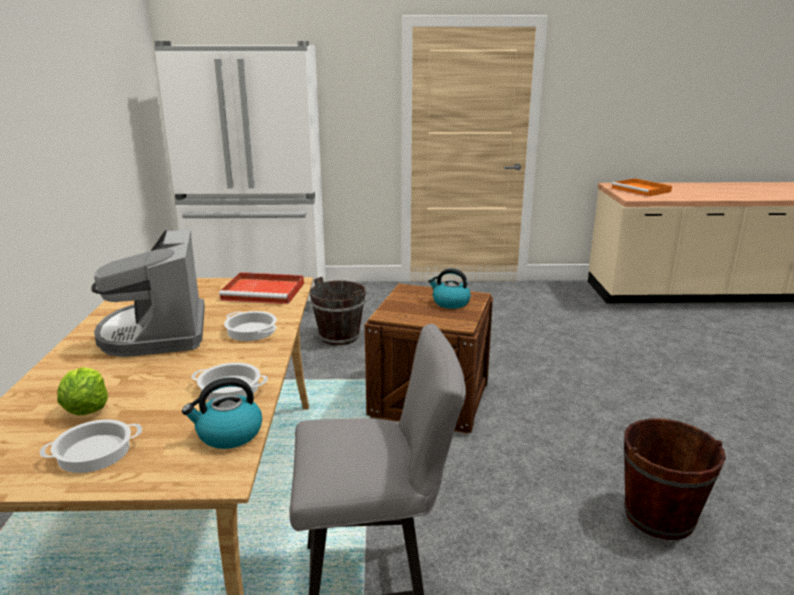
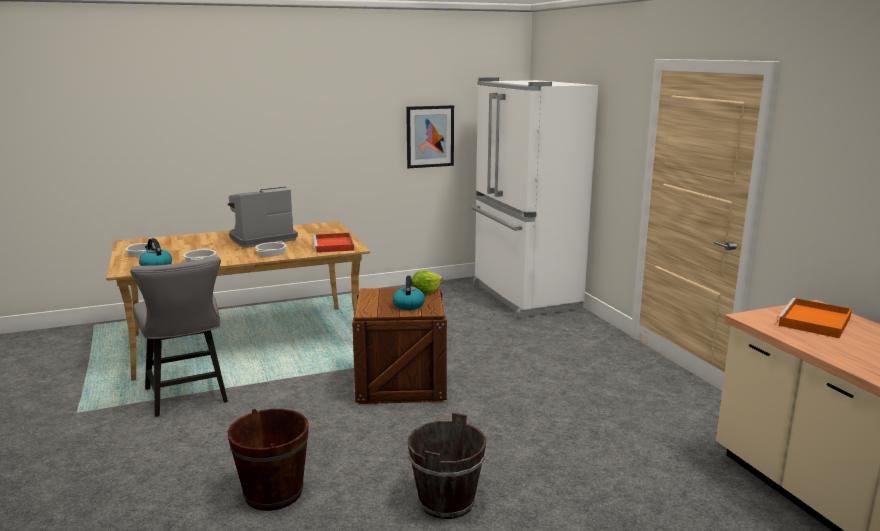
camera: 70 degrees right, 5 degrees down
(86, 409) = (179, 245): lettuce -> lettuce (425, 292)
(112, 131) = (430, 136): none -> picture
(339, 336) = (480, 334): brown bucket -> brown bucket (447, 502)

